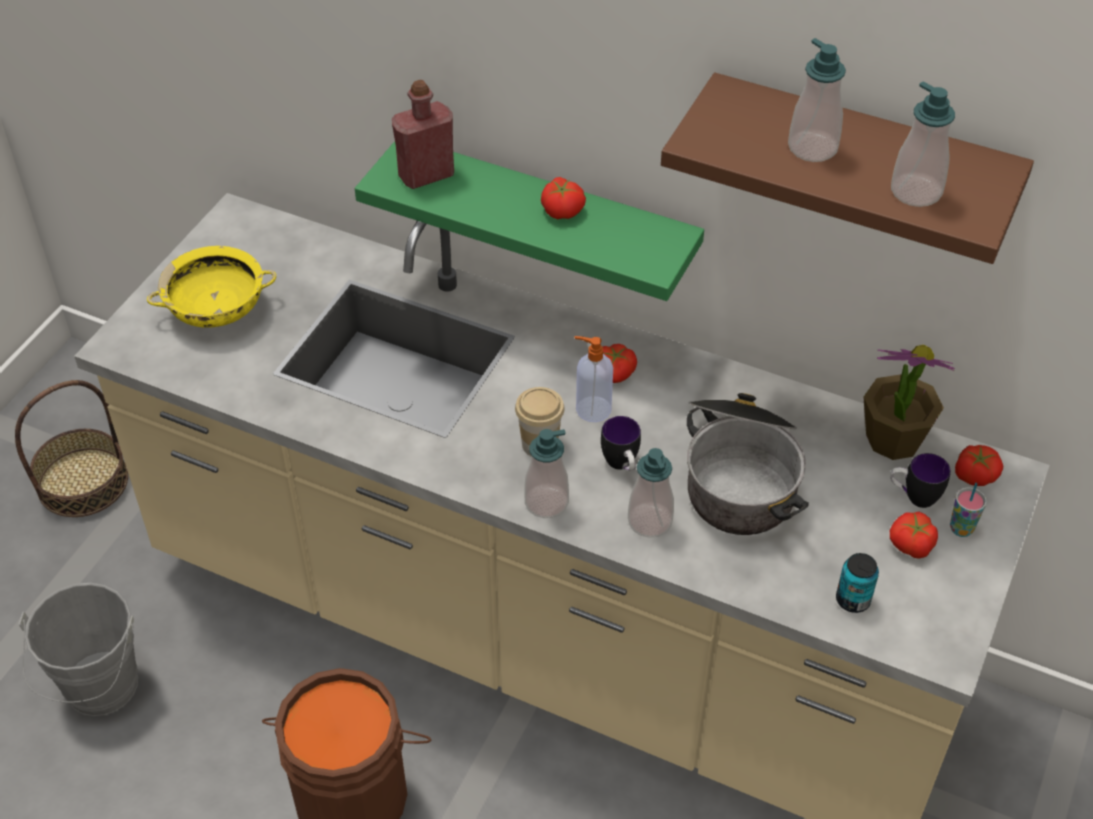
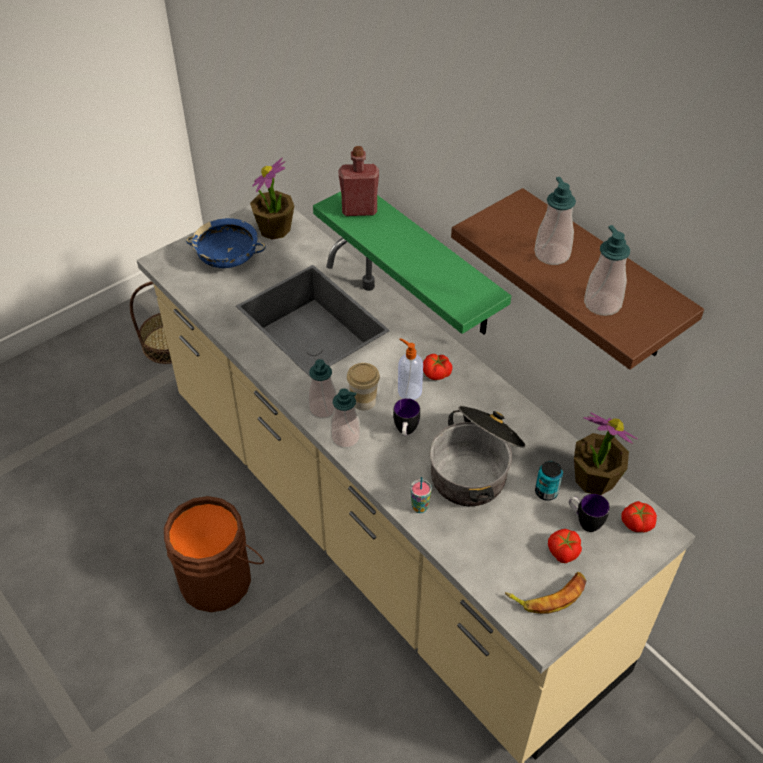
camera: 25 degrees right, 0 degrees up
(99, 692) = (115, 465): grey bucket -> none
(216, 310) = (227, 259): yellow bowl -> blue bowl
(261, 246) = (274, 229): none -> potted plant
(563, 210) = (428, 256): tomato -> none
(650, 521) = (401, 472): soap dispenser -> soap dispenser (323, 408)
(853, 600) = (501, 572): can -> can (546, 492)
(927, 605) = (549, 595): none -> banana
(961, 529) = (604, 555): cup -> cup (420, 507)

